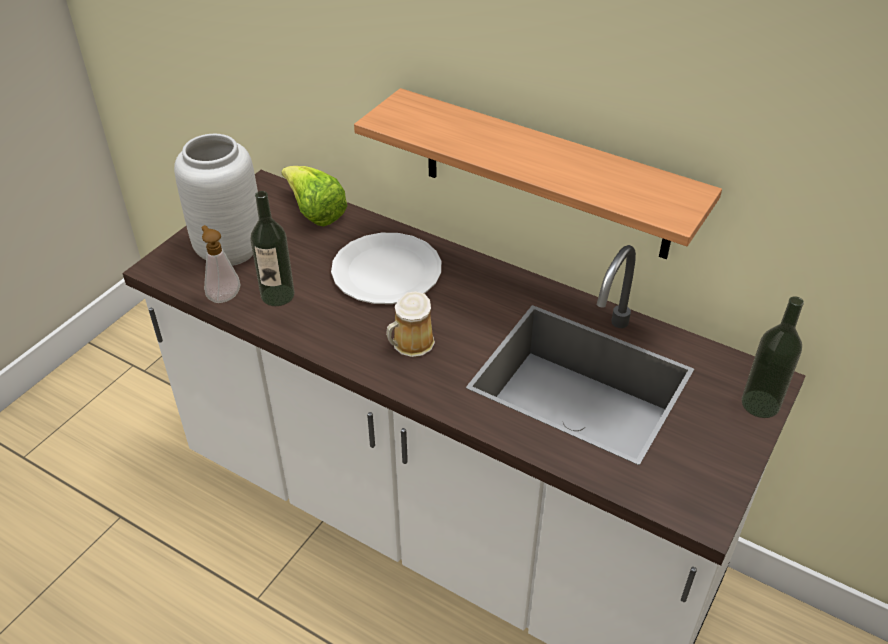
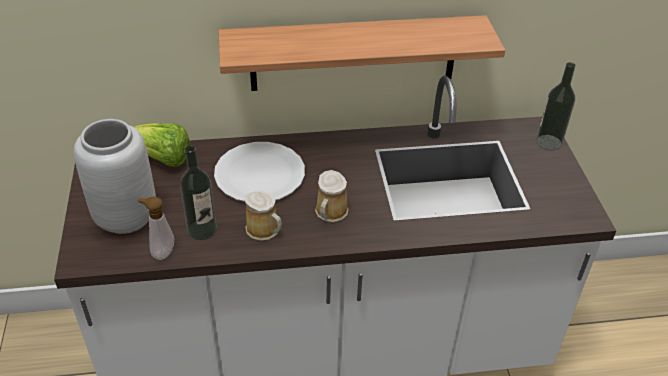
camera: 40 degrees left, 0 degrees up
(330, 326) = (264, 230): none -> mug

